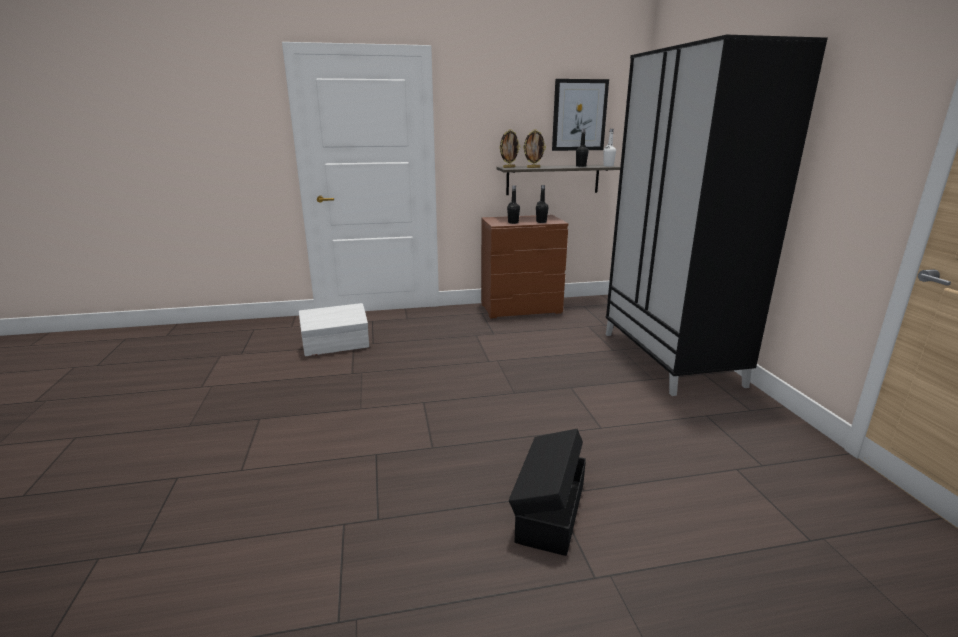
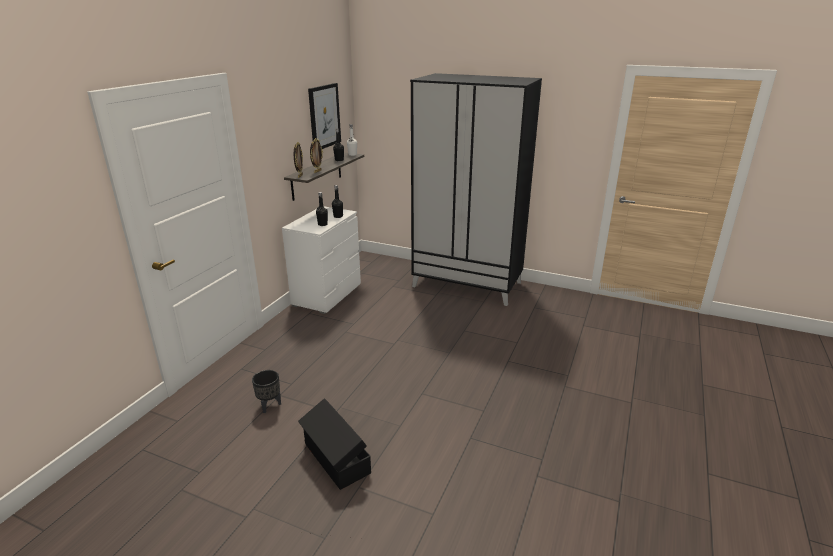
camera: 55 degrees left, 5 degrees up
(336, 346) = (269, 405): white storage box -> black planter
(521, 308) = (327, 295): brown dresser -> white dresser
(549, 511) = (577, 394): black storage box -> black storage box (336, 459)

